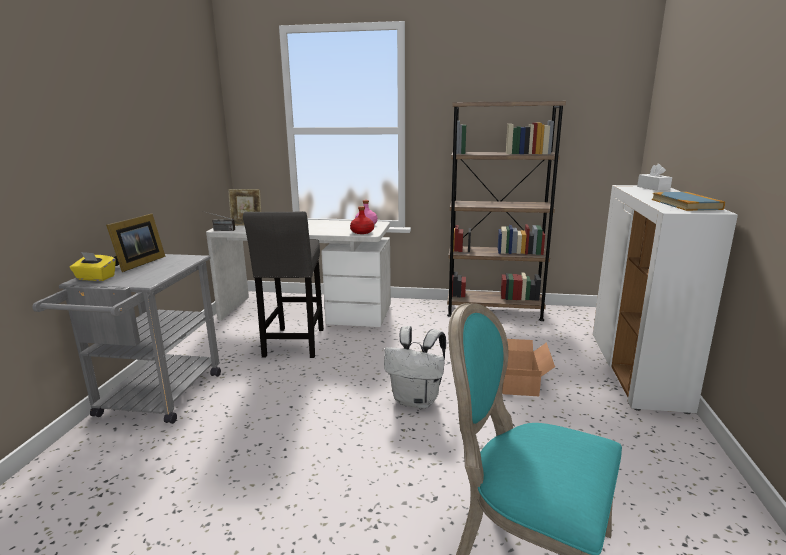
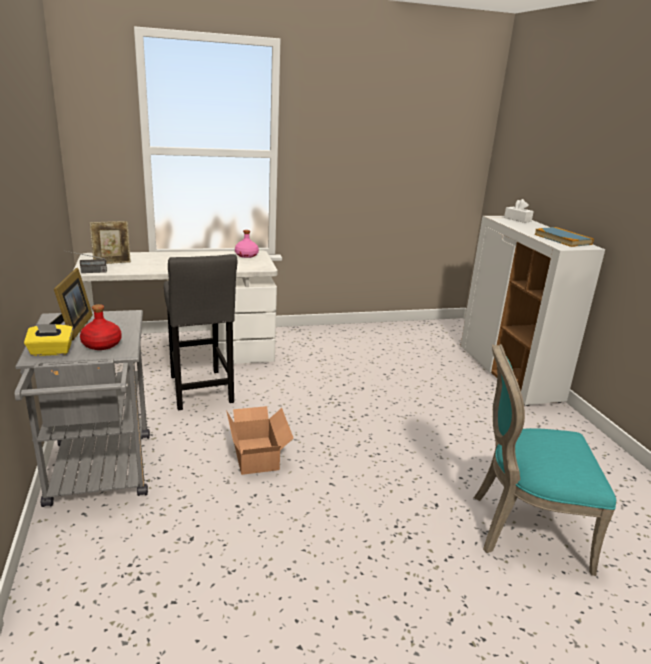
camera: 25 degrees left, 5 degrees up
(362, 232) = (255, 266): red bottle -> red bottle (102, 345)
(417, 400) = (362, 427): white backpack -> none
(494, 310) = (365, 331): brown bookcase -> none
(520, 381) = (431, 395): cardboard box -> cardboard box (258, 454)

